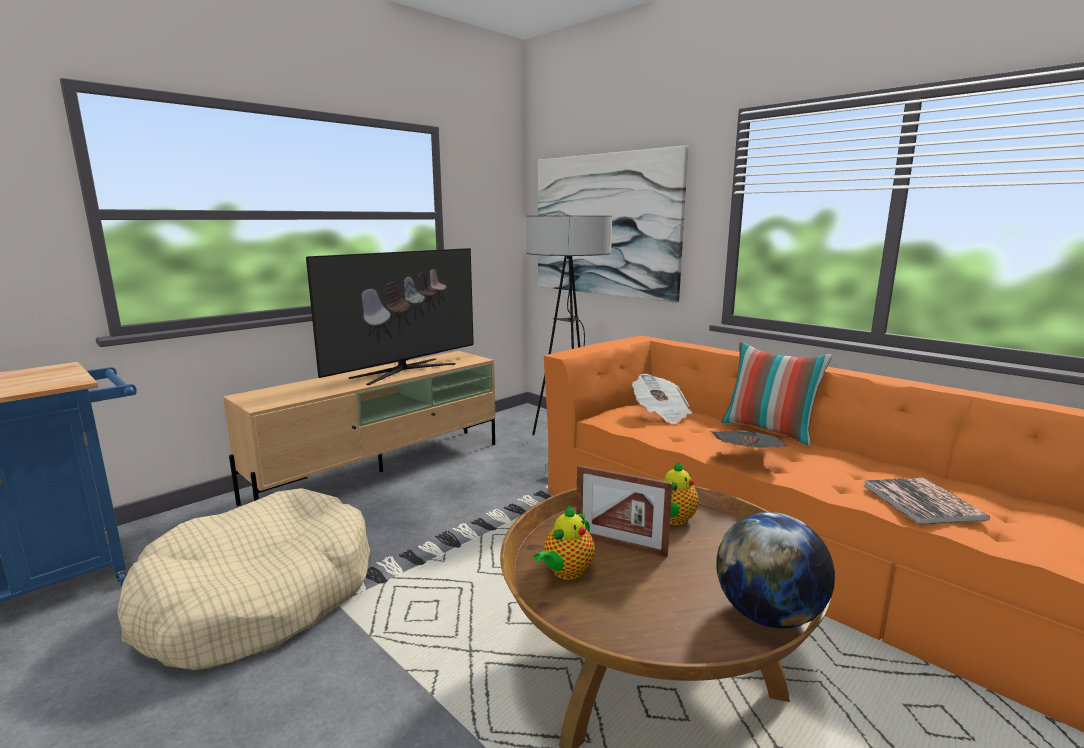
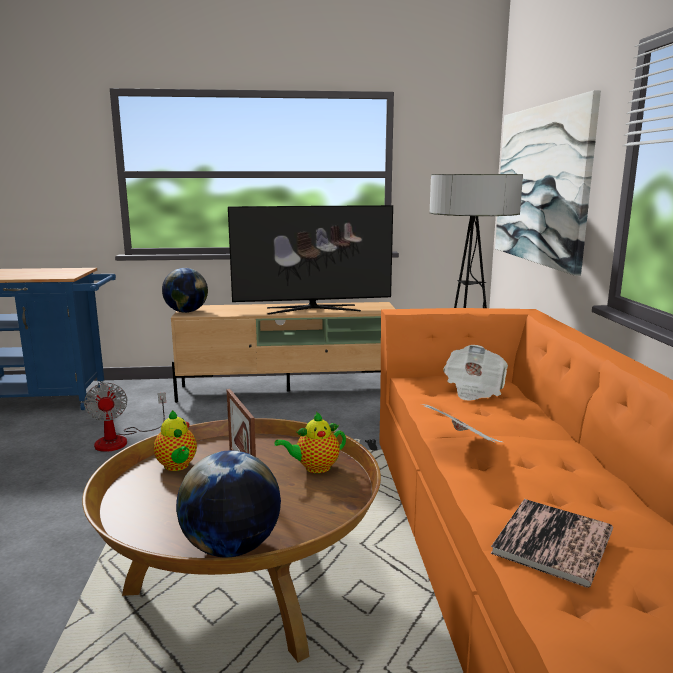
camera: 40 degrees right, 0 degrees up
(254, 402) = (186, 312): none -> globe
(259, 598) = (121, 440): beige dog bed -> fan
(566, 572) = (177, 466): teapot -> teapot turned 105 degrees counterclockwise
(769, 430) = (570, 436): pillow -> none

